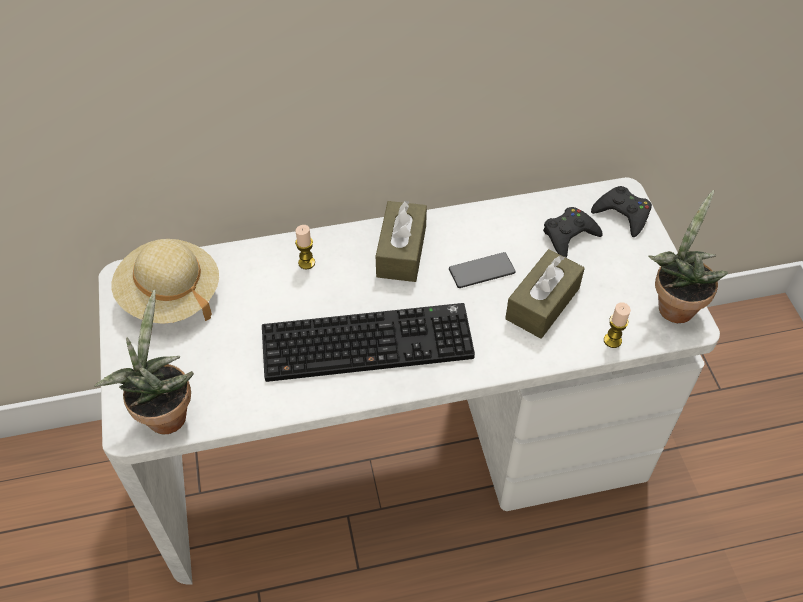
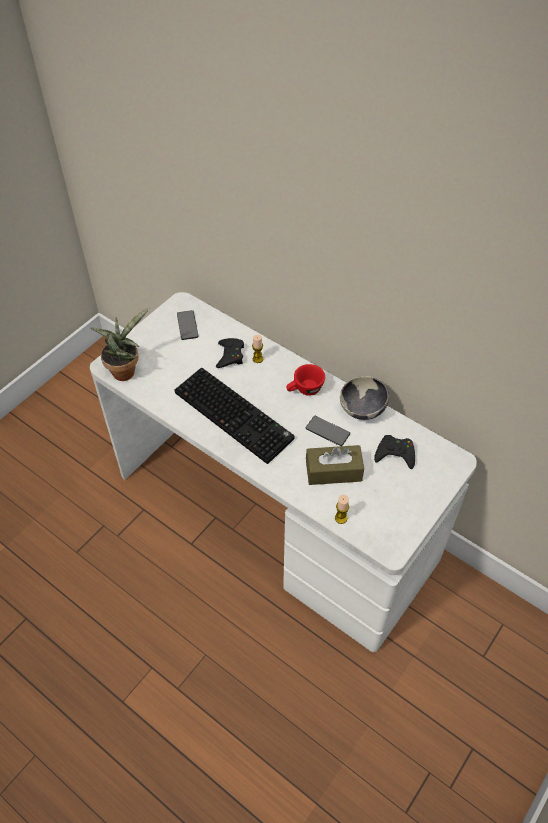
camera: 50 degrees right, 0 degrees up
(170, 296) = (187, 325): beige hat -> phone
(401, 251) = (304, 390): brown tissue box -> red cup
(483, 221) = (362, 410): none -> bowl
(623, 214) = (440, 470): black game controller -> black game controller (230, 355)
(673, 304) = (397, 533): potted plant -> none

